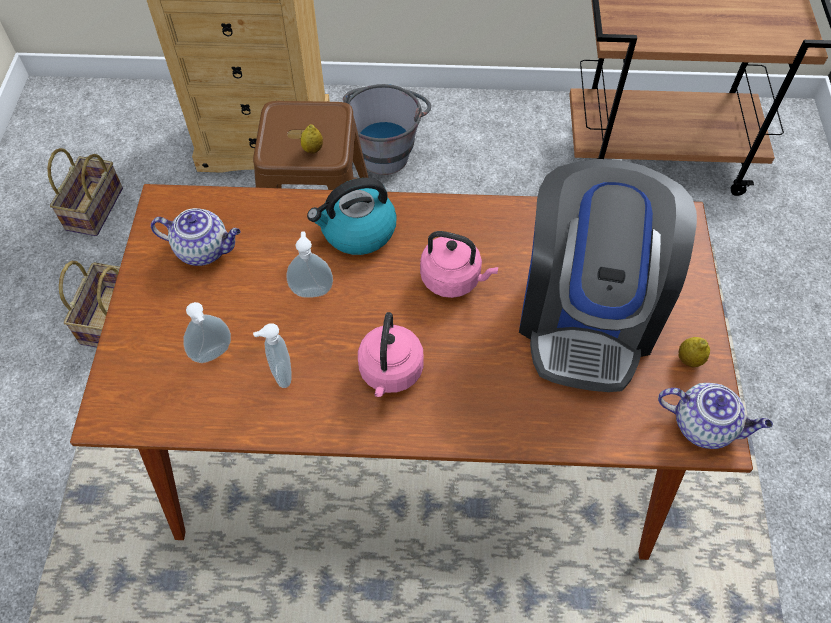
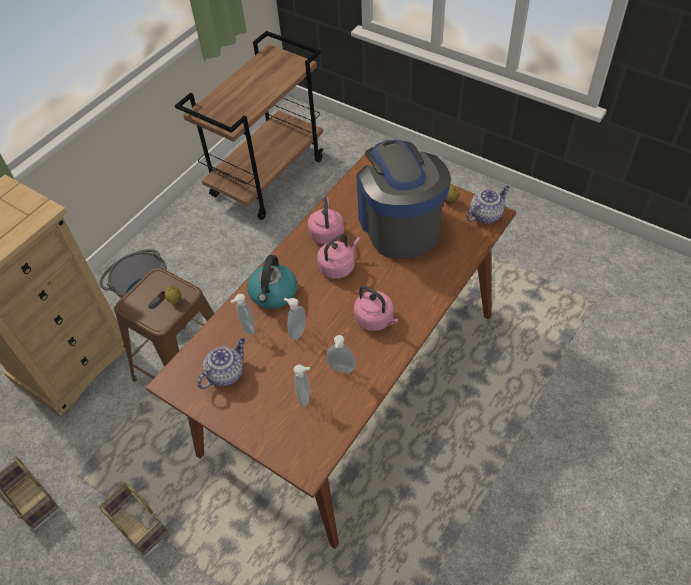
camera: 55 degrees left, 5 degrees down
(284, 233) = (247, 328): none -> soap dispenser
(503, 234) = (326, 232): none -> pink kettle
(587, 314) = (399, 225): coffee machine -> coffee machine turned 150 degrees counterclockwise

